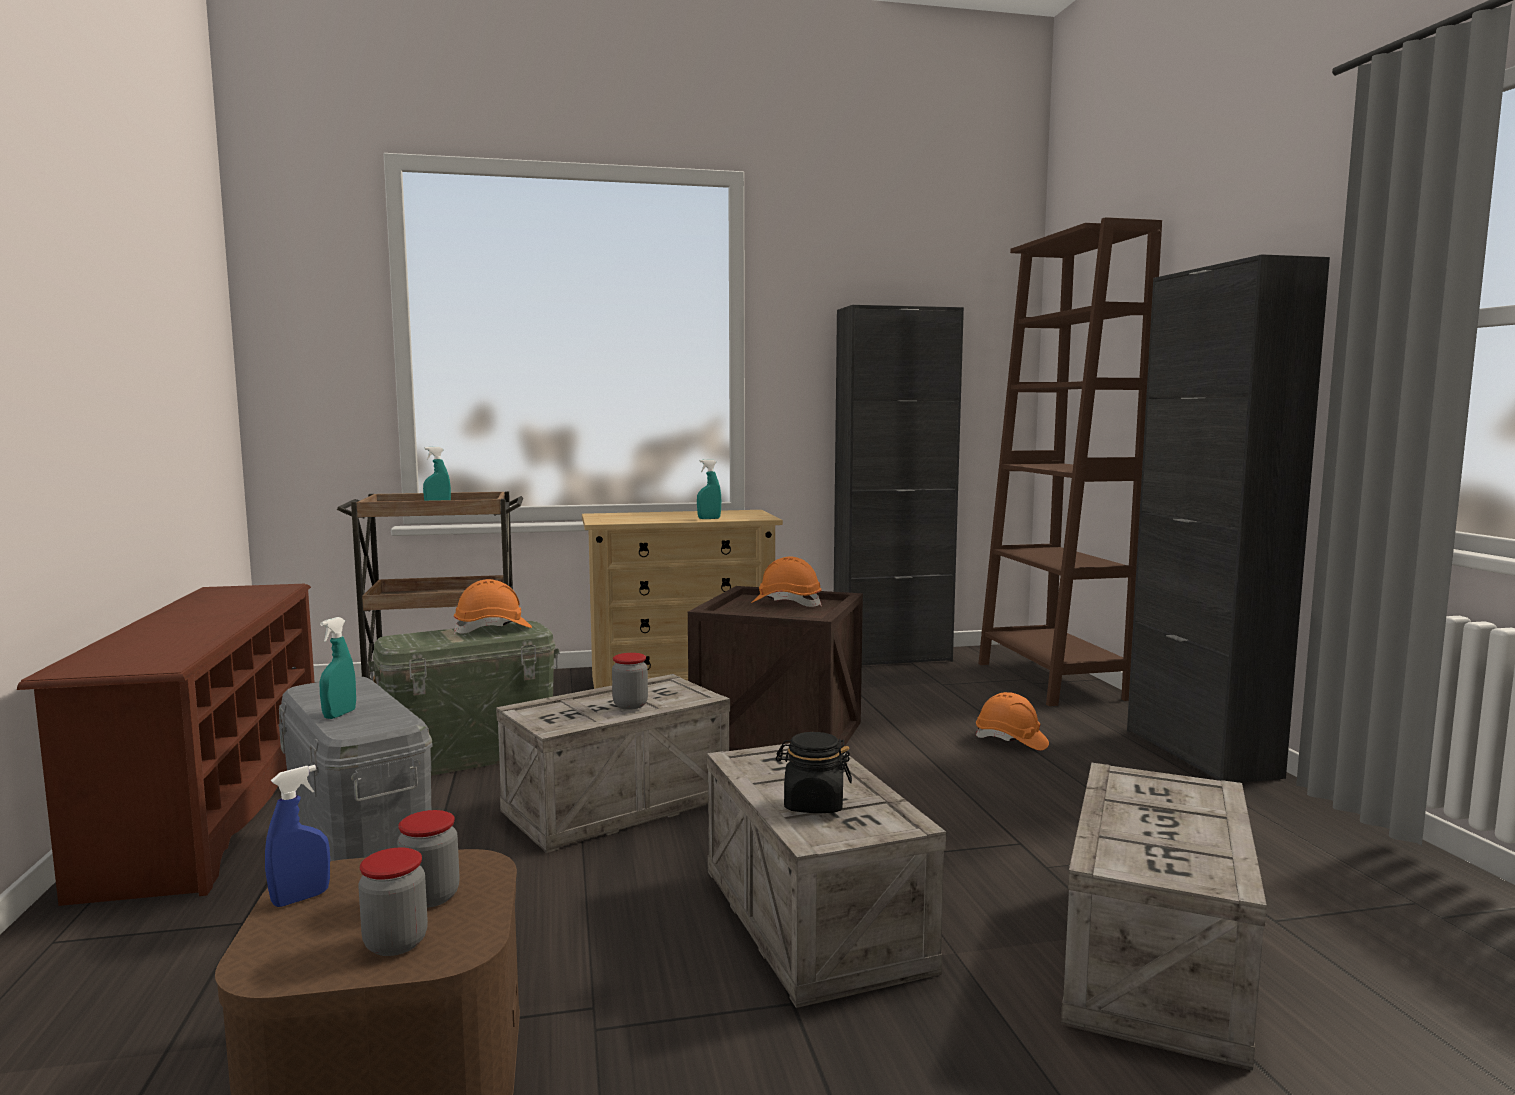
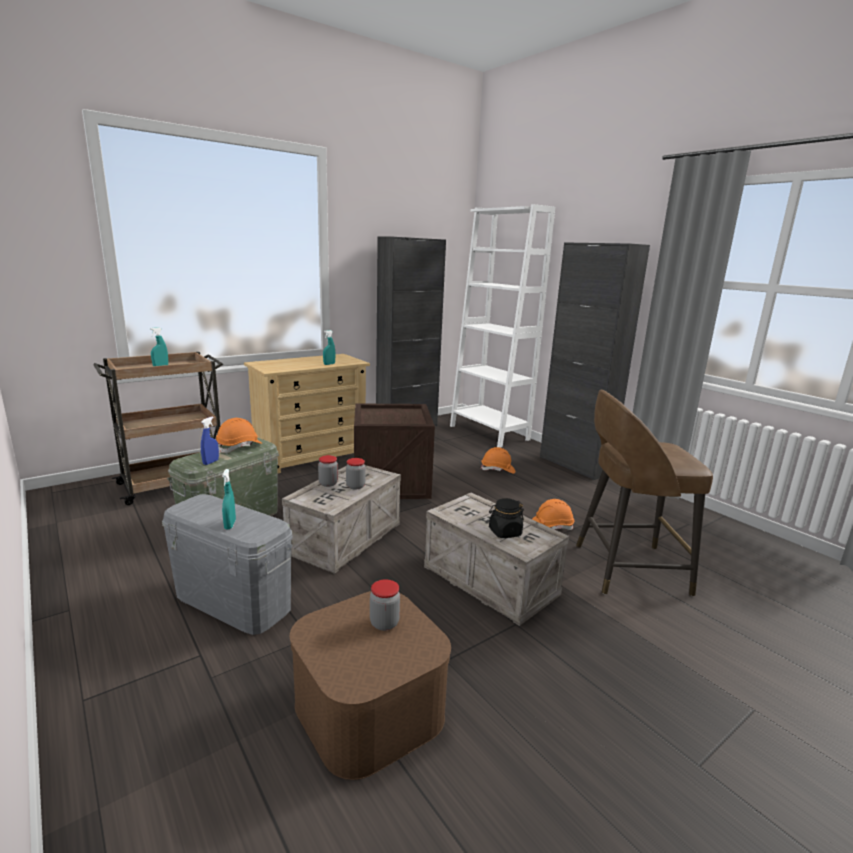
camera: 25 degrees left, 10 degrees up
(210, 806) = (89, 586): brown shoe rack -> none
(301, 898) = (318, 641): blue spray bottle -> blue spray bottle (211, 462)
(395, 943) = (398, 653): jar -> jar (328, 483)
(786, 604) = (393, 414): orange hard hat -> orange hard hat (551, 526)
(1051, 681) = (489, 433): brown bookcase -> white bookcase
(1153, 959) = (627, 568): crate -> brown stool

